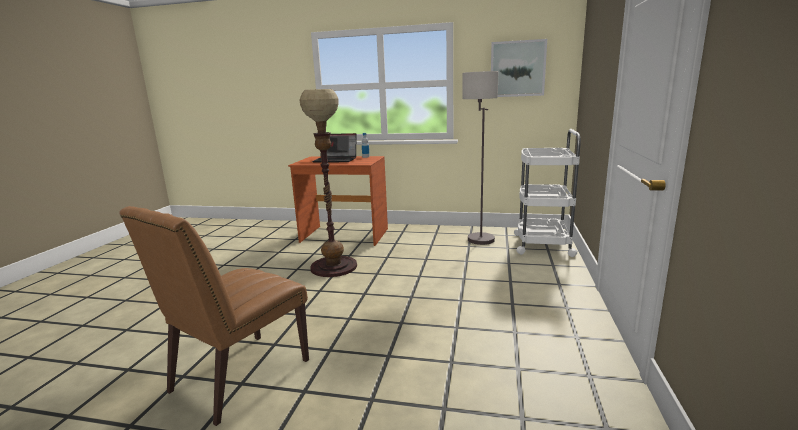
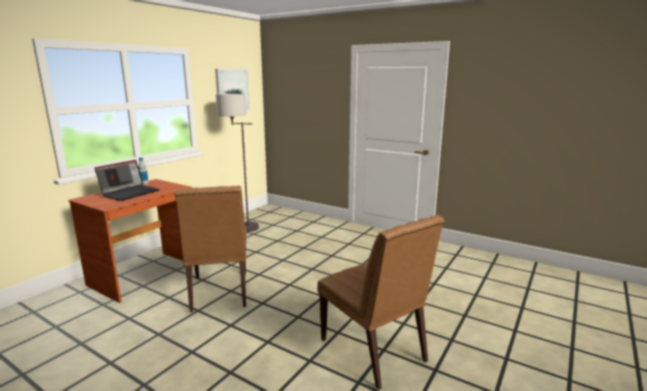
camera: 70 degrees left, 0 degrees up
(333, 267) = (219, 290): floor lamp -> brown chair
(542, 244) = (282, 215): white cart -> none

